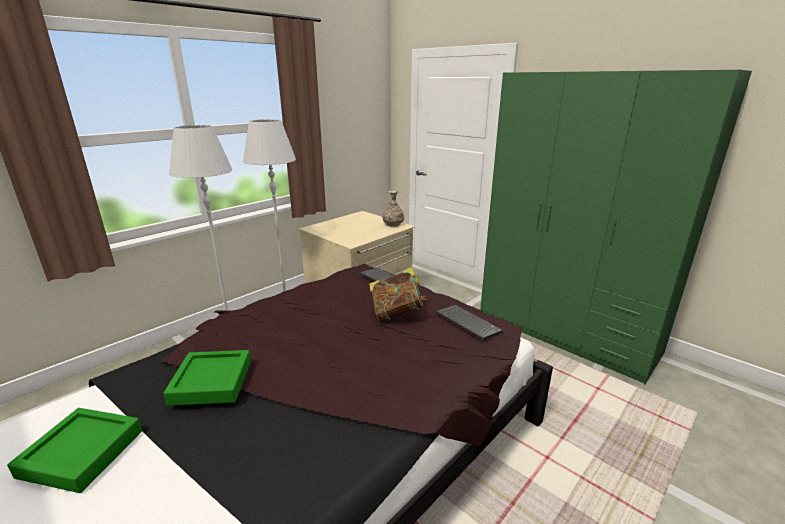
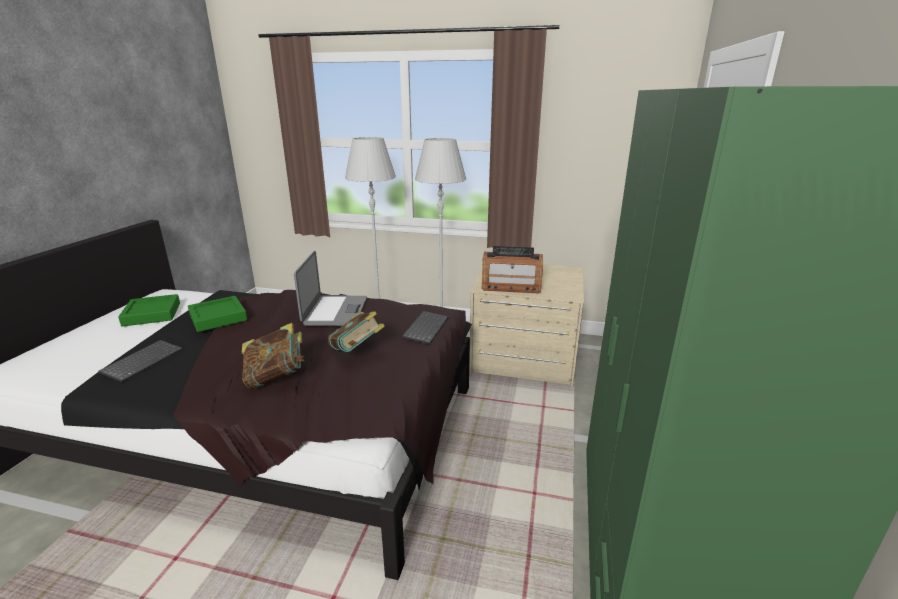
camera: 60 degrees right, 0 degrees up
(302, 308) = (335, 311): none -> laptop
(364, 235) = (511, 286): none -> radio
(393, 224) = (568, 290): vase -> none
(406, 359) = (276, 377): none -> book
(466, 323) = (367, 394): keyboard -> keyboard (143, 361)

